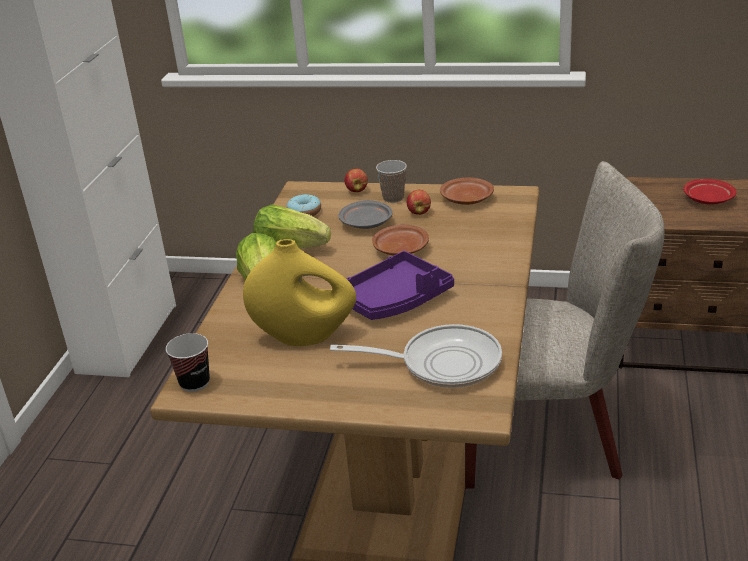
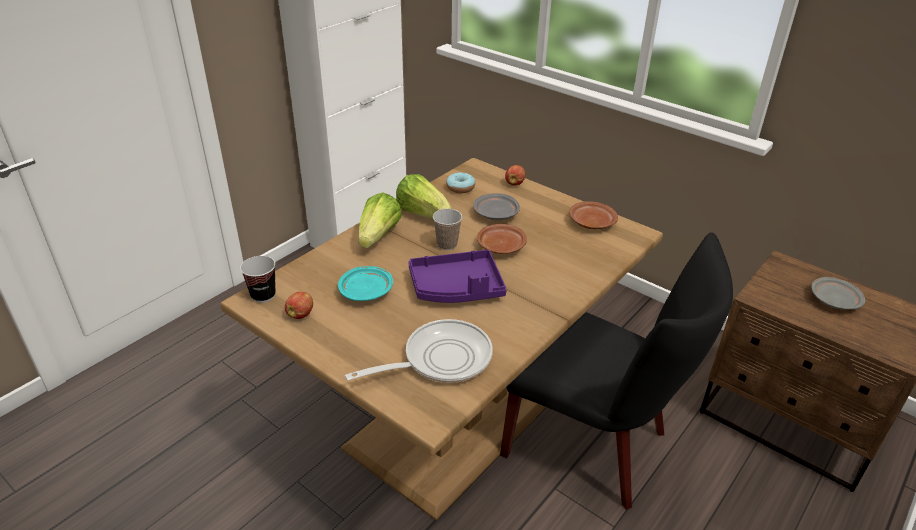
camera: 25 degrees right, 5 degrees up
(305, 336) = (366, 291): yellow vase -> turquoise plate
(393, 198) = (536, 200): cup -> cup (447, 244)
(419, 212) = (544, 220): apple -> apple (301, 314)
(442, 363) = (440, 359): frying pan -> frying pan turned 60 degrees counterclockwise
(549, 438) = (595, 445): beige chair -> black chair
(707, 199) = (833, 300): red plate -> grey plate

